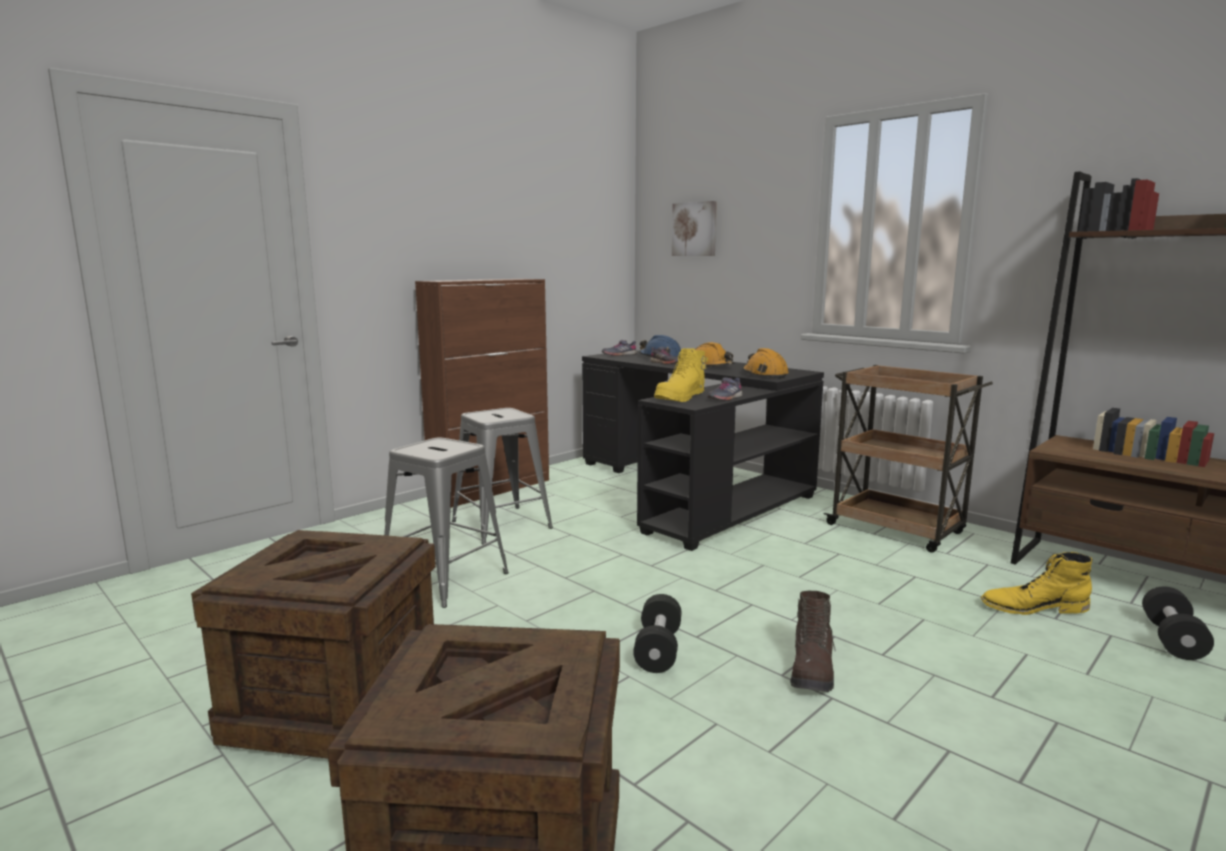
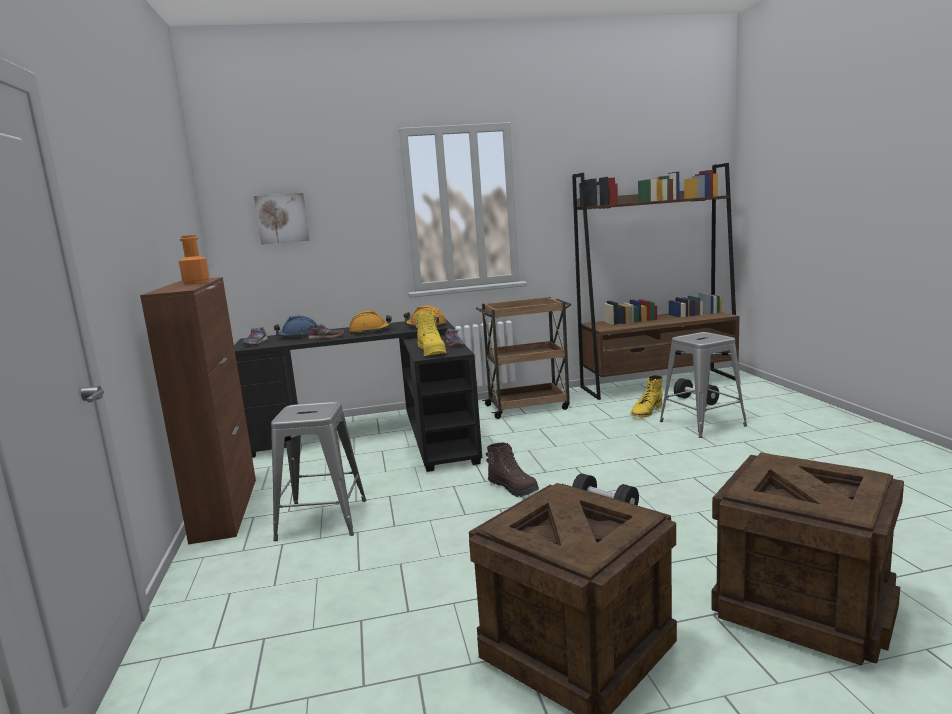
camera: 55 degrees left, 0 degrees up
(444, 579) = (400, 565): grey stool -> grey stool (702, 424)
(494, 279) = (196, 282): none -> orange bottle
(812, 671) = (664, 474): brown boot -> brown boot (513, 488)

